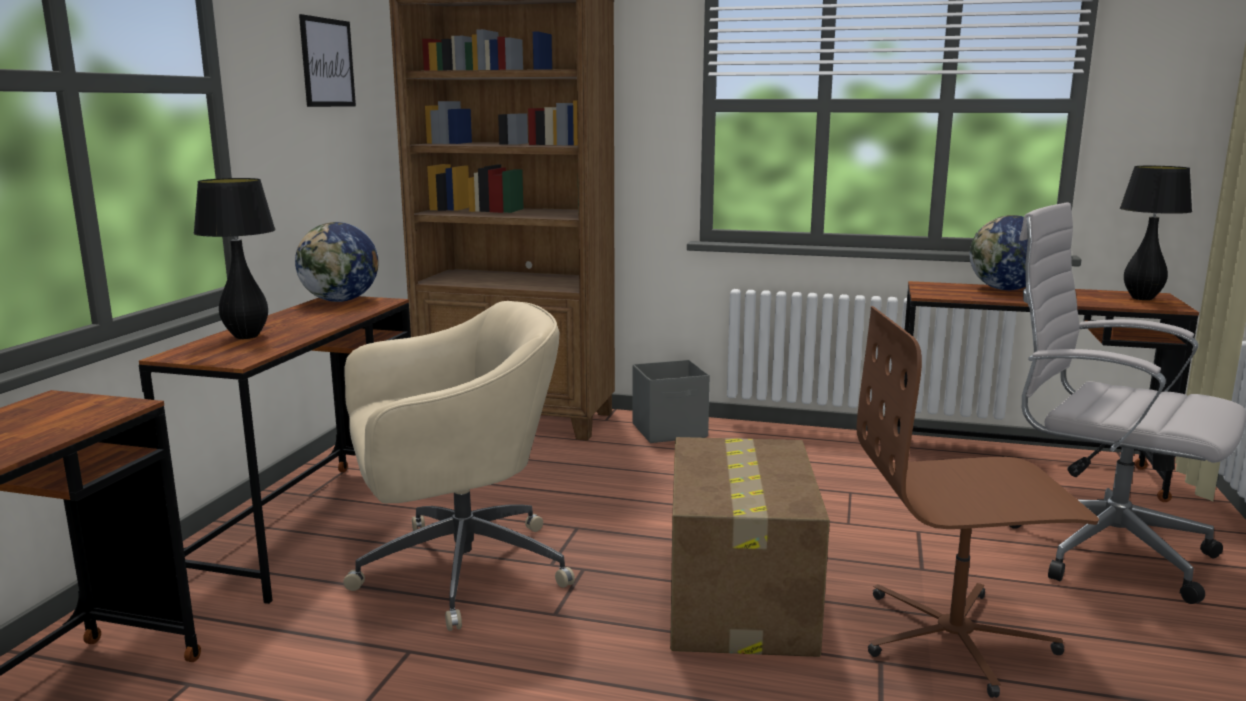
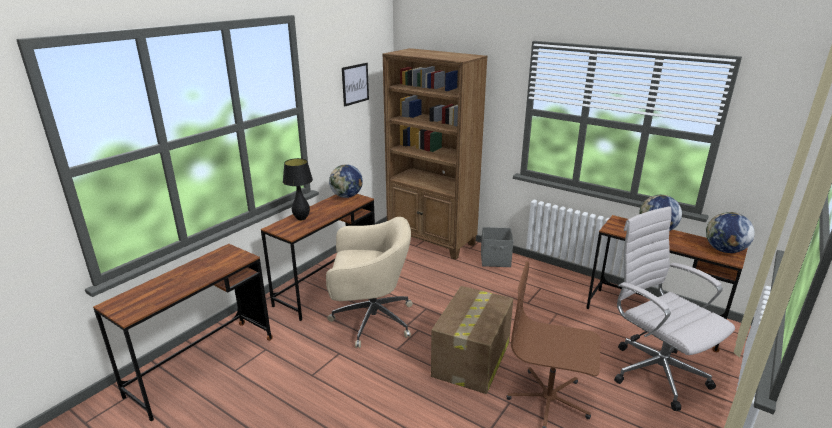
camera: 20 degrees right, 10 degrees up
(1142, 298) = (724, 250): black table lamp -> globe

